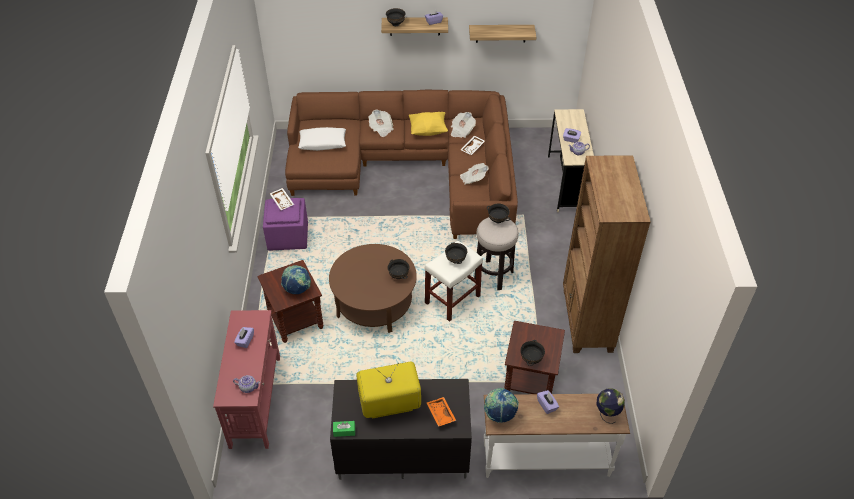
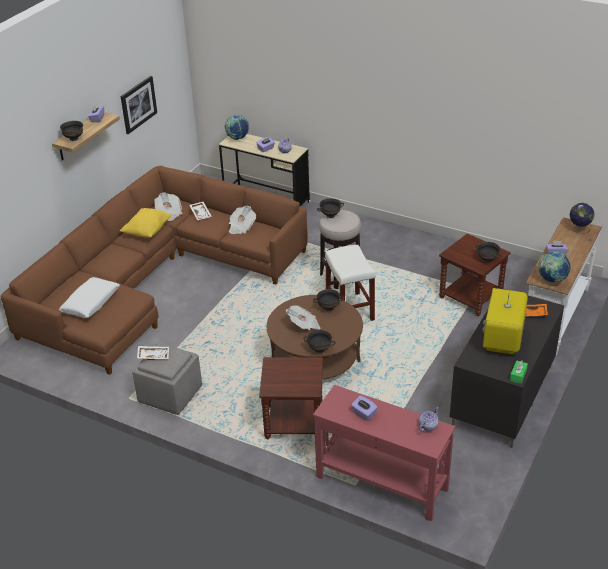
camera: 60 degrees left, 10 degrees down
(287, 236) = (169, 395): purple ottoman -> grey ottoman
(297, 289) = (303, 371): globe -> globe (237, 138)
(381, 128) = (112, 258): newspaper -> newspaper (304, 325)
(456, 260) = (351, 258): black bowl -> black bowl (319, 349)
(501, 33) = (138, 104): shelf -> picture
(586, 321) = (429, 246): brown bookcase -> none

